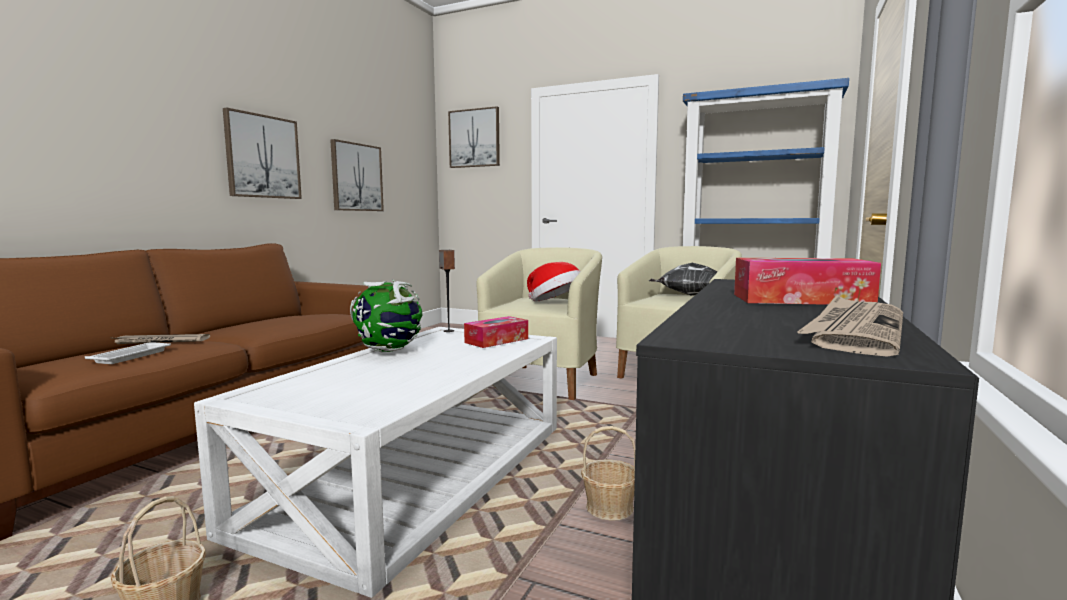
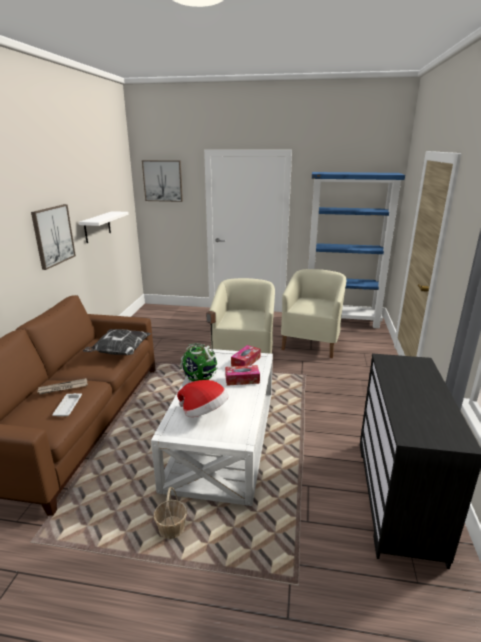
camera: 15 degrees left, 15 degrees up
(356, 177) = (97, 227): picture -> white shelf
(555, 303) = (253, 319): hat -> hat (204, 412)
(610, 508) = (319, 442): basket -> none
(689, 295) = (318, 301): pillow -> pillow (119, 352)
(800, 299) = (419, 386): tissue box -> tissue box (242, 380)
(855, 330) = (448, 422): newspaper -> none

